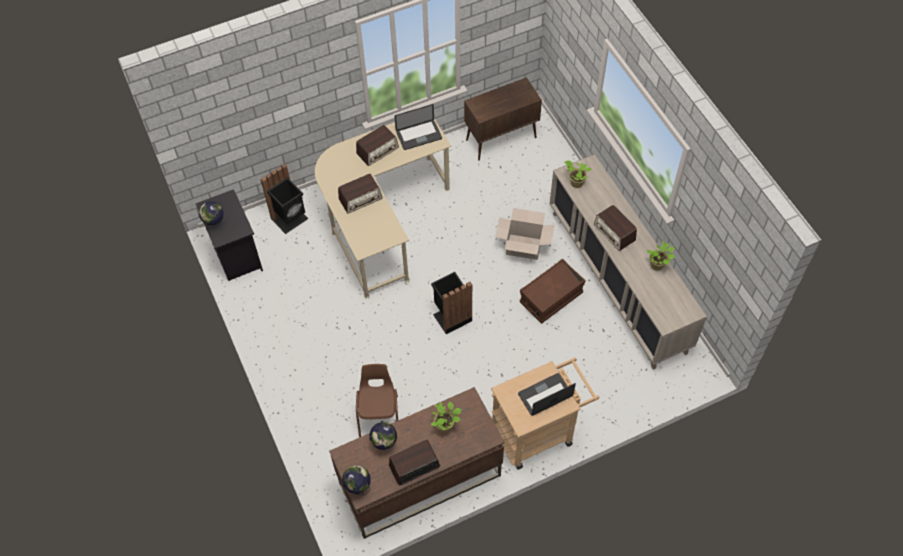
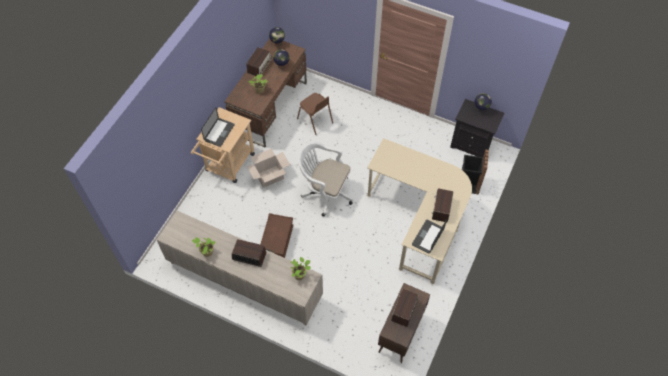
camera: 140 degrees right, 0 degrees up
(360, 199) = (418, 172): radio -> radio (404, 310)
(451, 316) = (325, 192): black trash can -> white office chair
(523, 246) = (319, 263): cardboard box -> cardboard box (269, 177)

